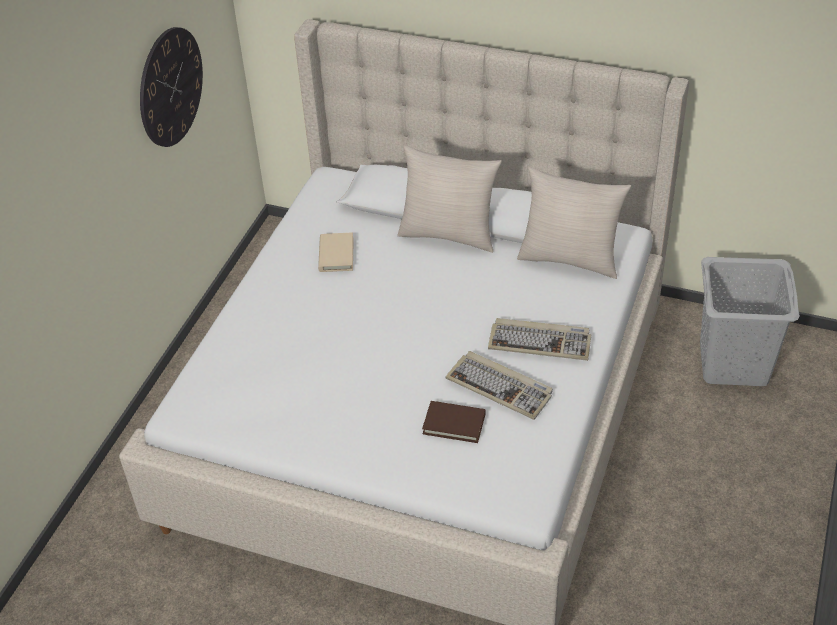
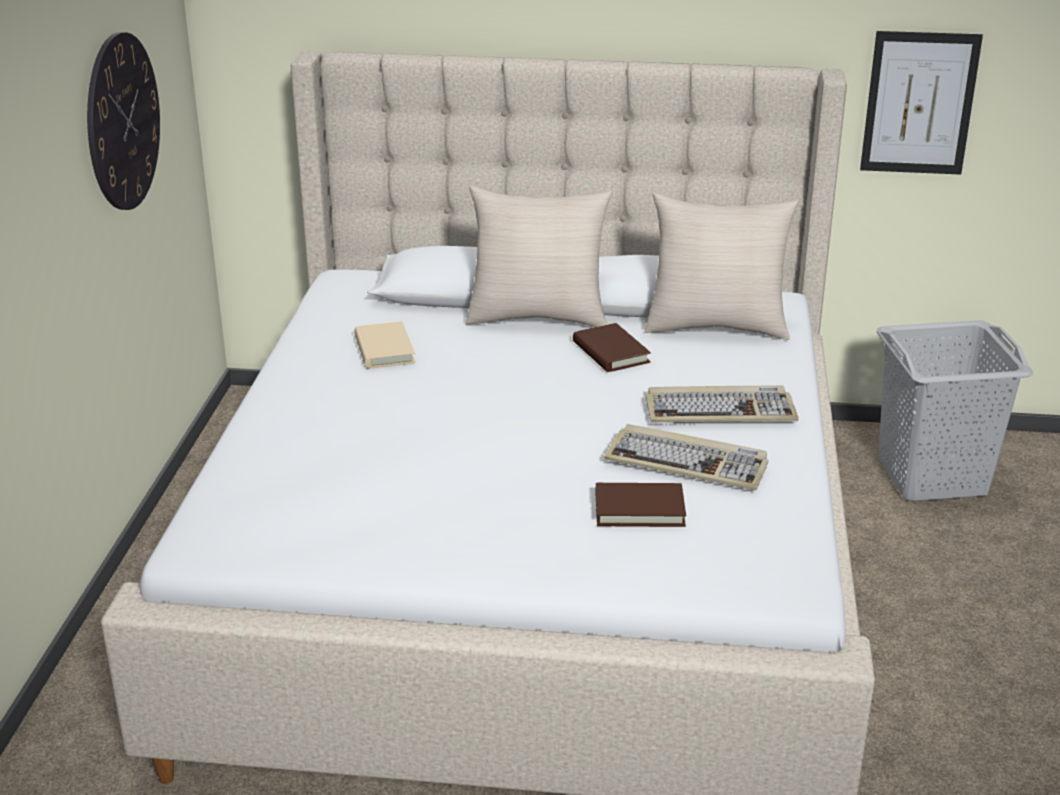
camera: 15 degrees left, 15 degrees down
(486, 276) = (610, 352): none -> brown book
(749, 105) = (919, 103): none -> picture

